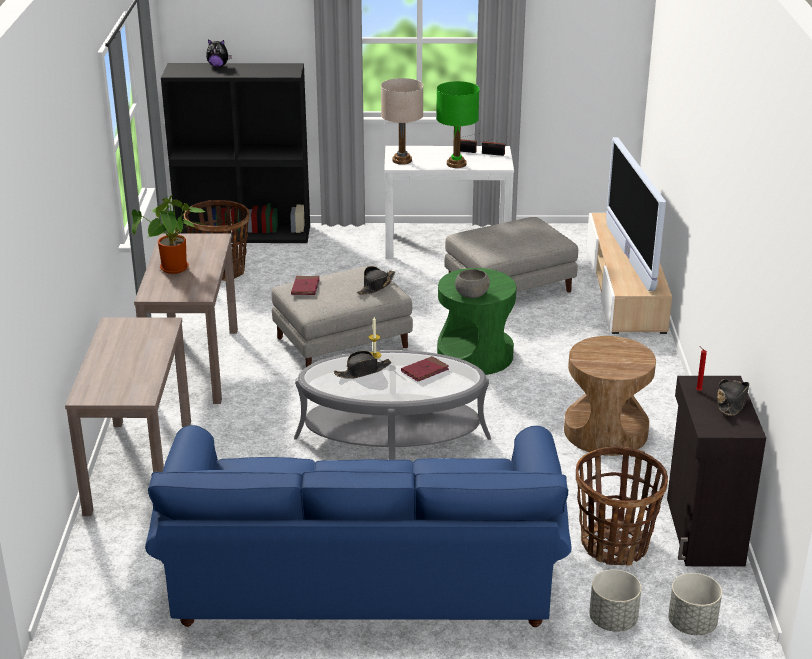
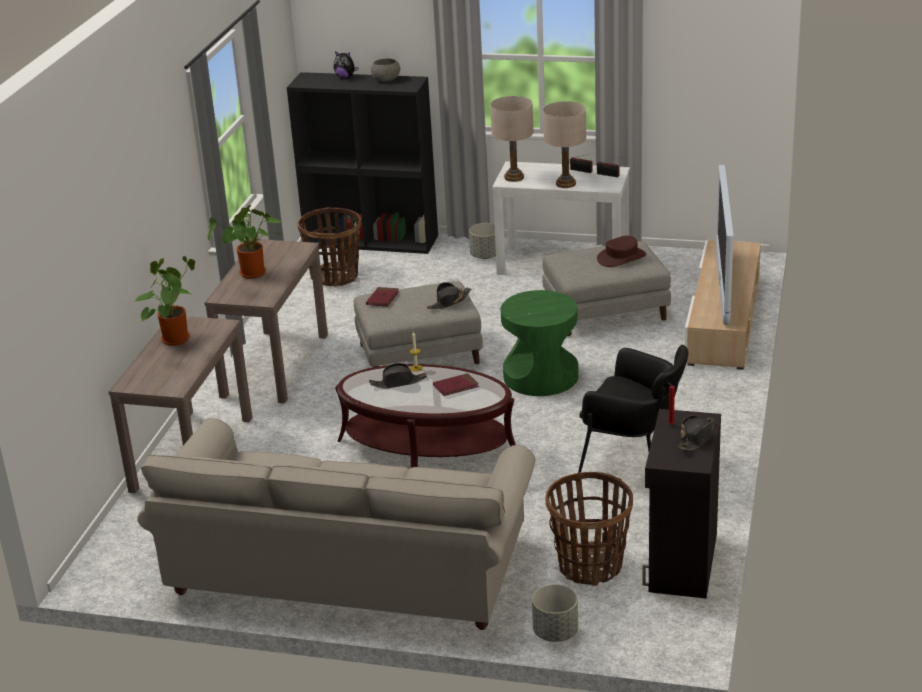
camera: 15 degrees right, 0 degrees up
(117, 341) = (174, 338): none -> potted plant
(363, 573) = (348, 566): blue sofa -> beige sofa
(392, 438) = (427, 448): grey coffee table -> brown coffee table
(456, 164) = (565, 184): green table lamp -> beige table lamp
(471, 294) = (529, 316): grey bowl -> grey bowl (386, 79)
(526, 233) = (621, 257): none -> brown hat
(606, 431) = (633, 460): brown side table -> black armchair
(692, 624) = (628, 644): grey planter -> grey planter (485, 256)

